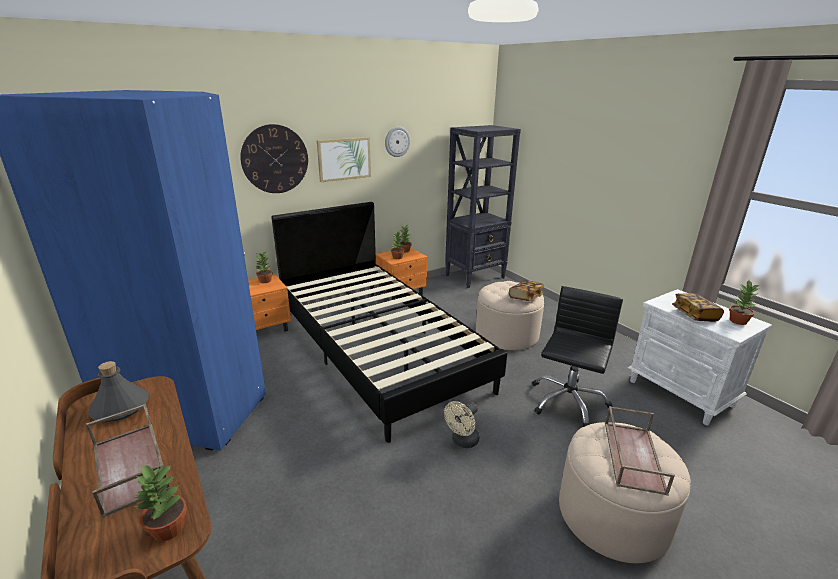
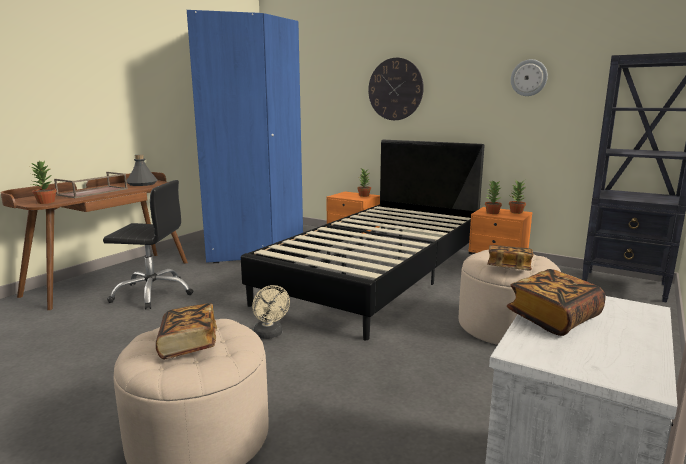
camera: 65 degrees right, 10 degrees down
(344, 159) = (460, 94): picture -> none
(462, 441) = (270, 335): beige fan -> beige fan turned 135 degrees counterclockwise
(567, 401) = (399, 386): black office chair -> black office chair (153, 293)
(632, 455) = (188, 344): brown tray -> book
(738, 321) = (608, 360): potted plant -> none

